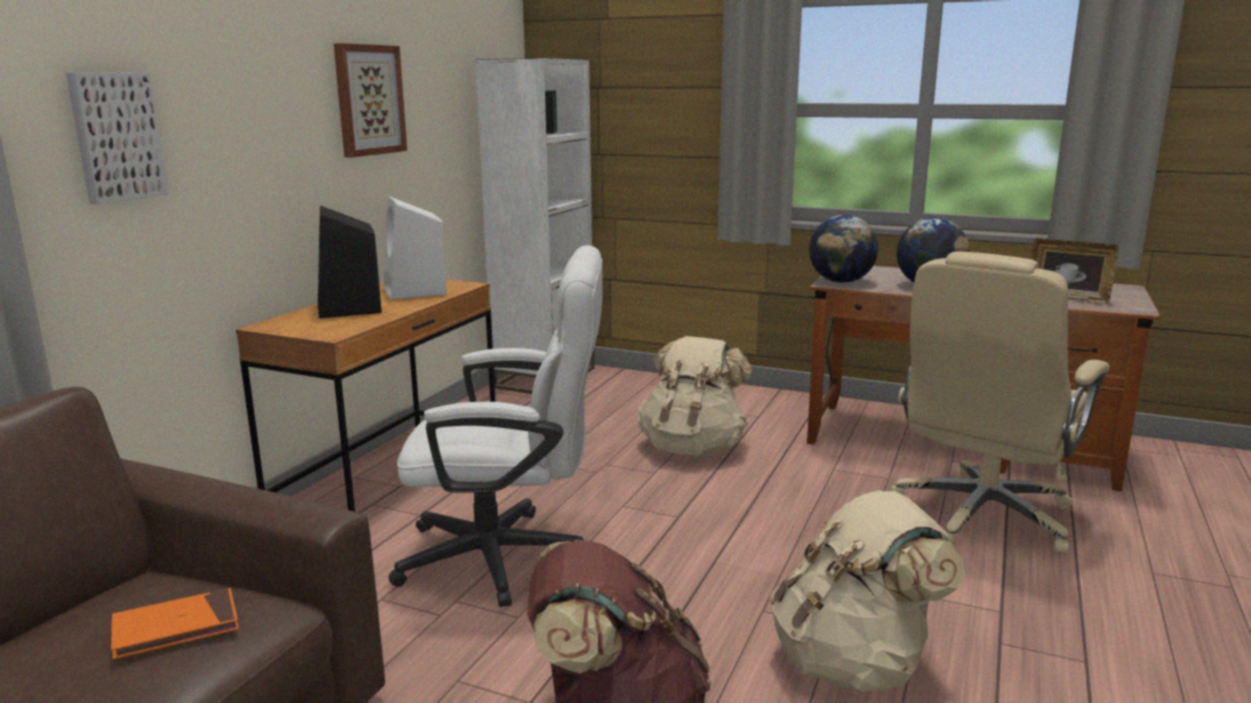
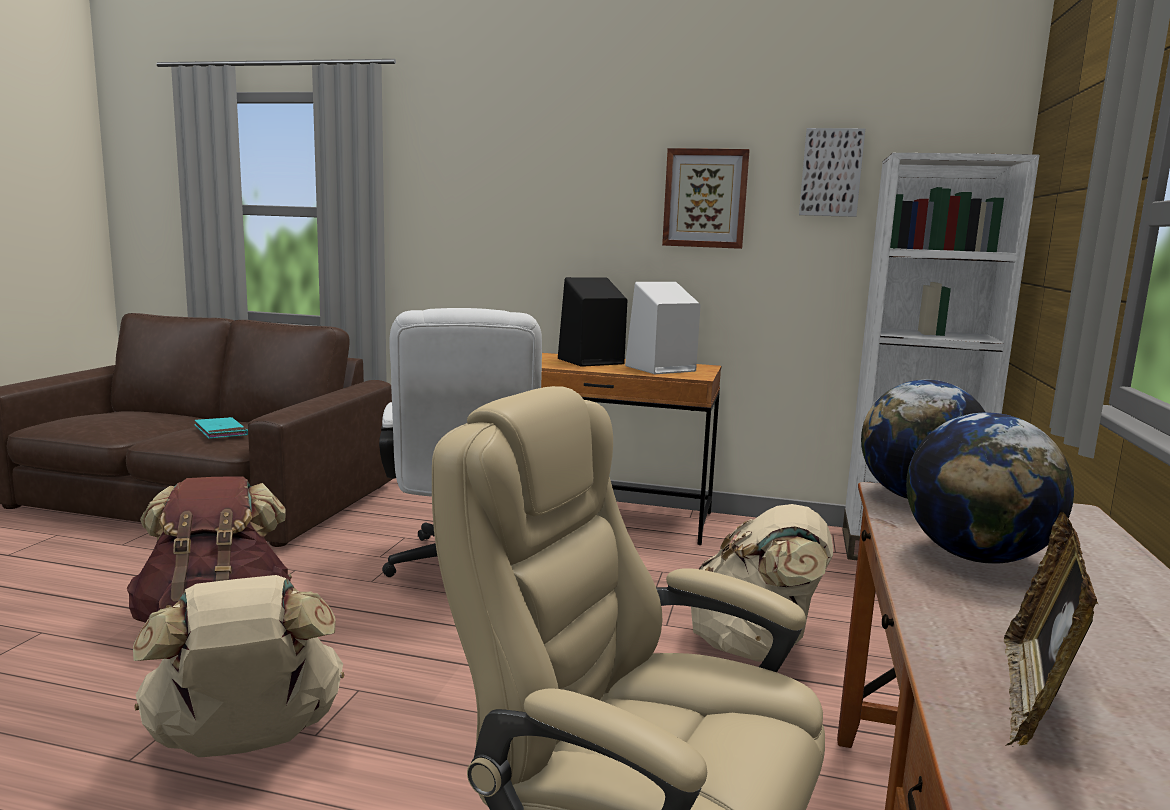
camera: 80 degrees right, 5 degrees down
(115, 137) = (464, 209): picture -> picture (831, 173)
(176, 628) = (221, 431): orange book -> turquoise book

